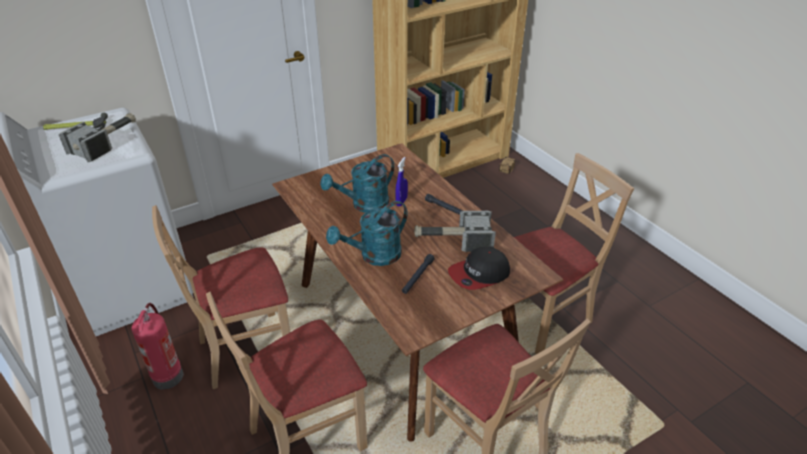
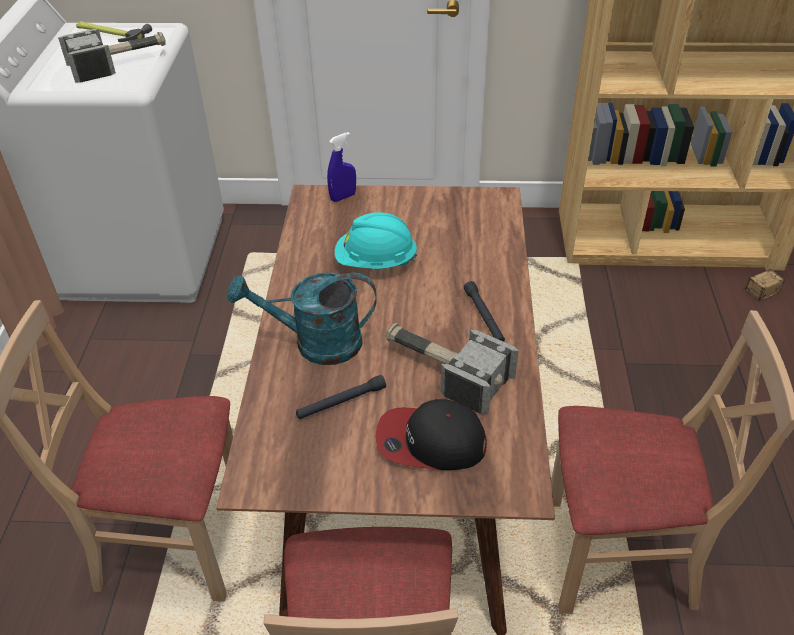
camera: 35 degrees right, 5 degrees up
(167, 376) = (98, 383): fire extinguisher -> none
(246, 350) = (197, 394): beige chair -> none
(364, 205) = (375, 262): turquoise watering can -> turquoise hard hat
(401, 202) = (430, 278): blue spray bottle -> blue spray bottle (343, 197)

